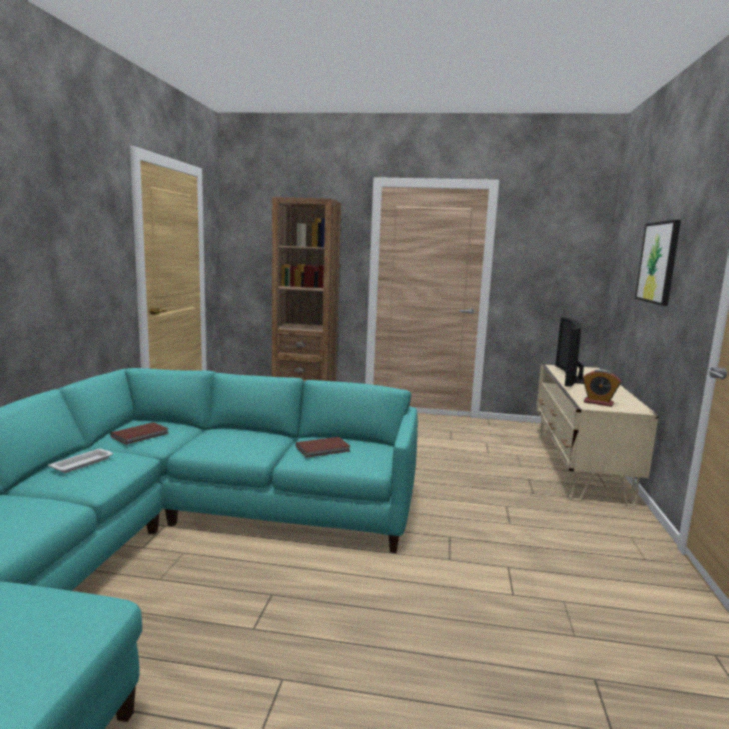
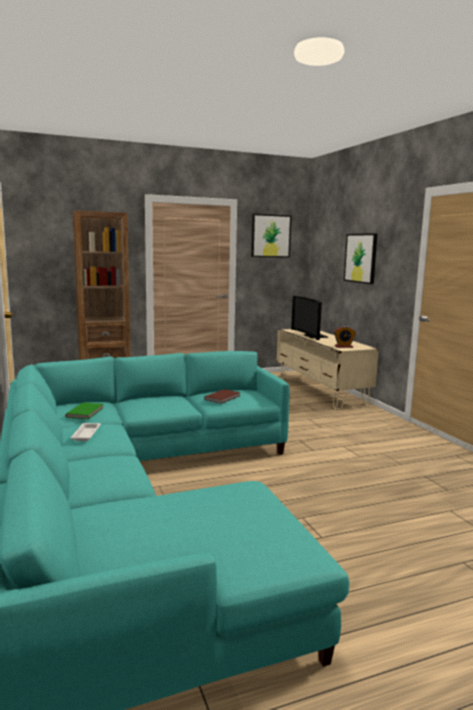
camera: 30 degrees left, 0 degrees up
(141, 435) = (86, 412): brown book -> green book
(549, 230) = (270, 236): none -> picture

